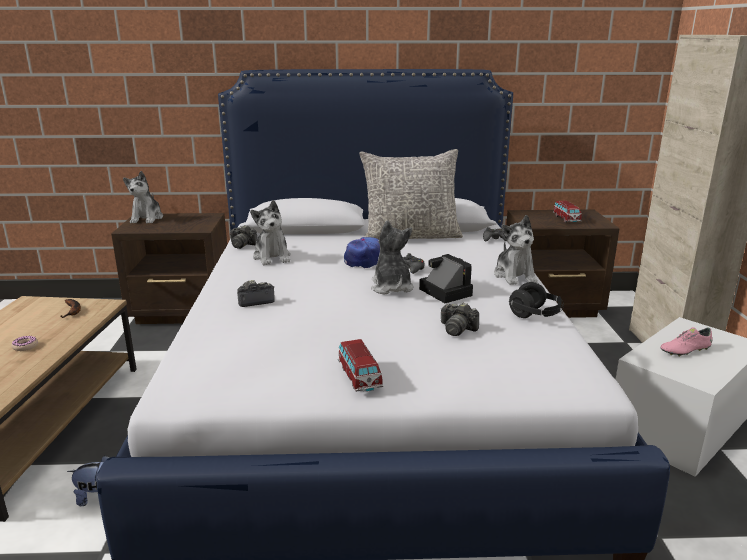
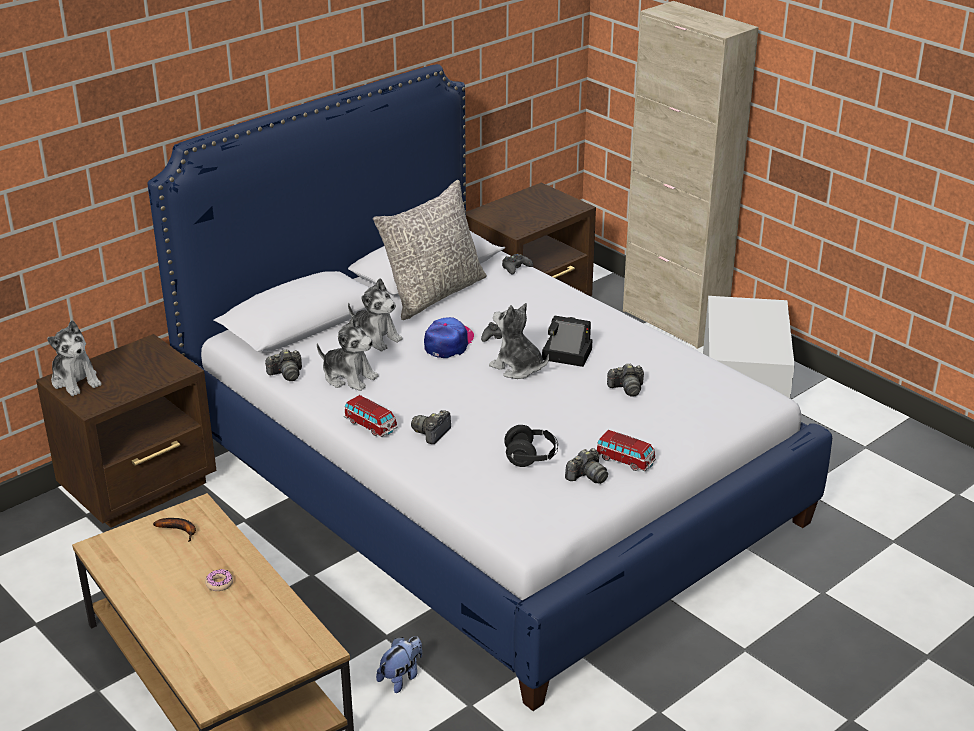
camera: 40 degrees left, 10 degrees up
(304, 374) = (587, 476): none -> camera
(514, 276) = (592, 311): plush toy -> plush toy (375, 338)
(535, 315) = (661, 350): black headphones -> black headphones (531, 457)
(566, 219) = (535, 209): toy car -> toy car (370, 425)
(685, 350) = (743, 331): pink shoe -> none

